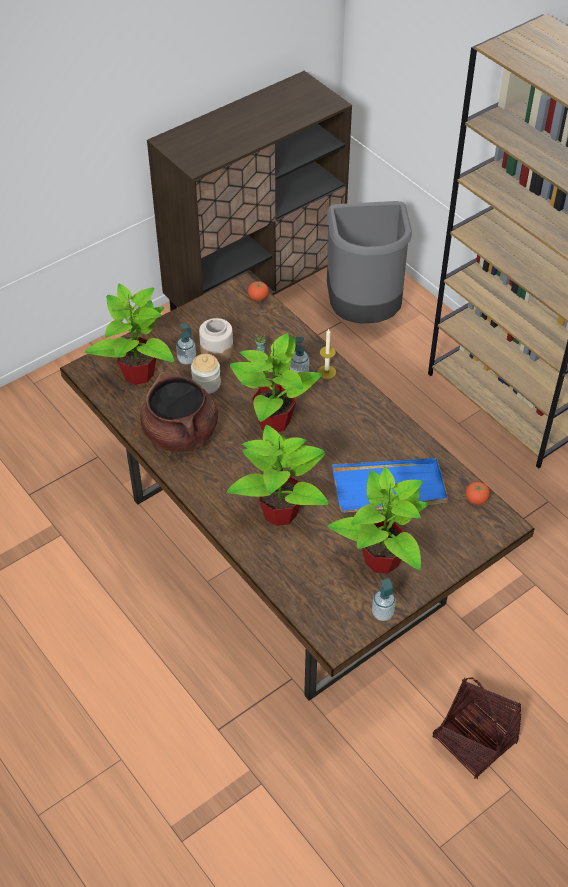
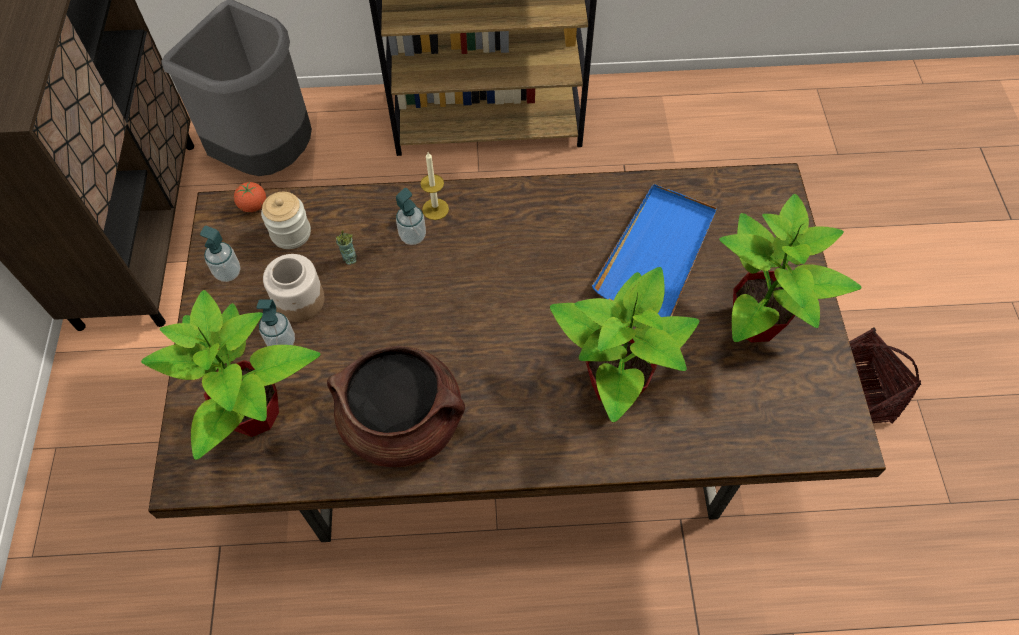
camera: 55 degrees left, 10 degrees up
(206, 384) = (344, 344): jar -> jar (291, 233)
(274, 420) = (466, 306): potted plant -> none
(382, 613) = (833, 368): soap dispenser -> soap dispenser (228, 272)
(476, 500) = (727, 187): tomato -> none

